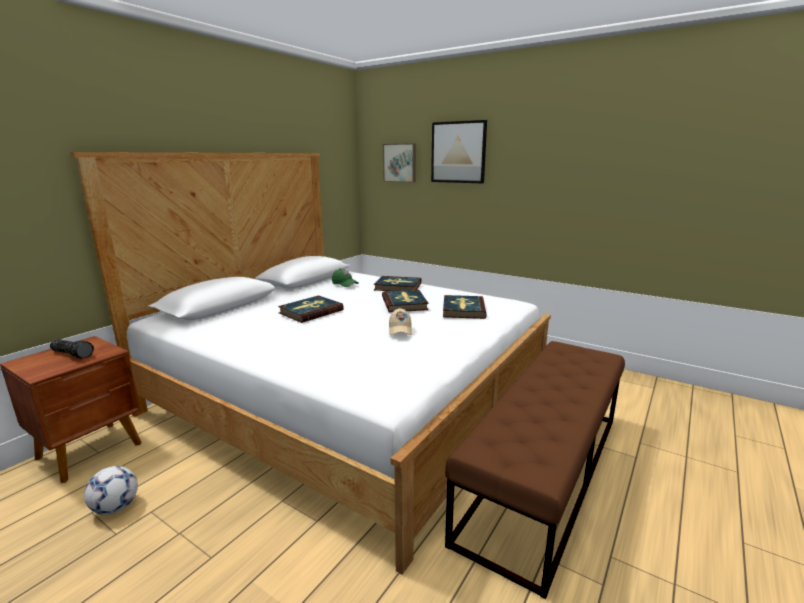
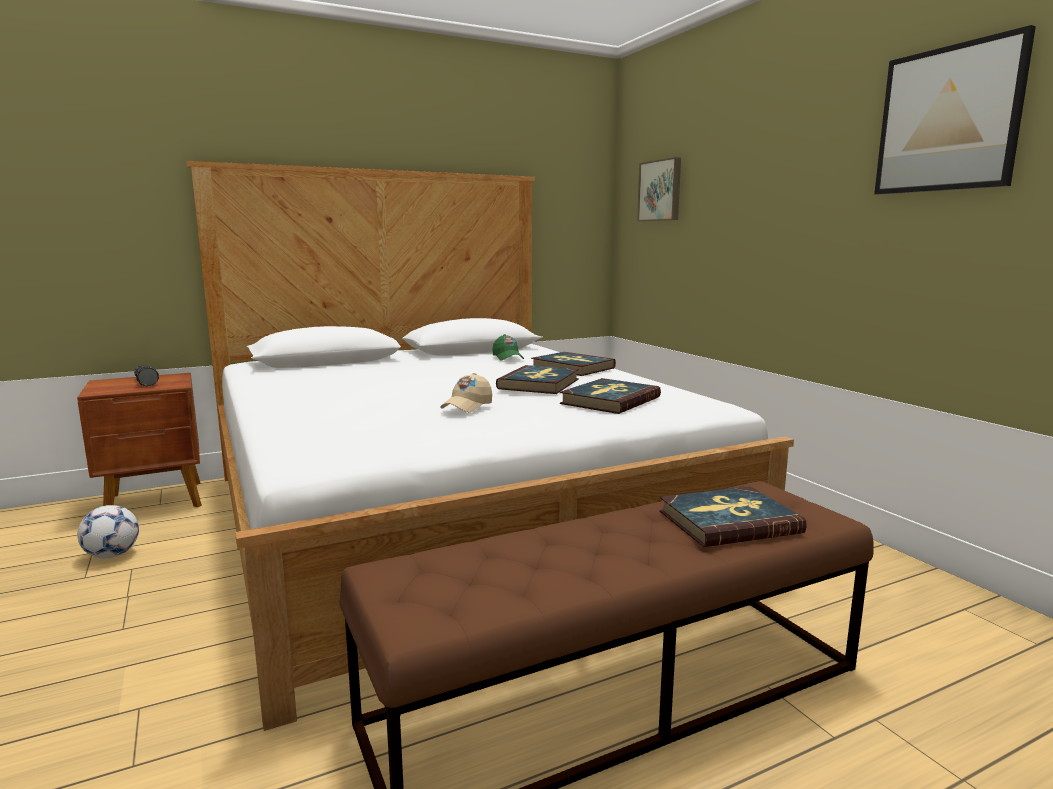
camera: 30 degrees right, 5 degrees down
(310, 311) = (405, 376): book -> book (728, 522)
(458, 152) = (734, 165): picture -> picture (948, 119)

